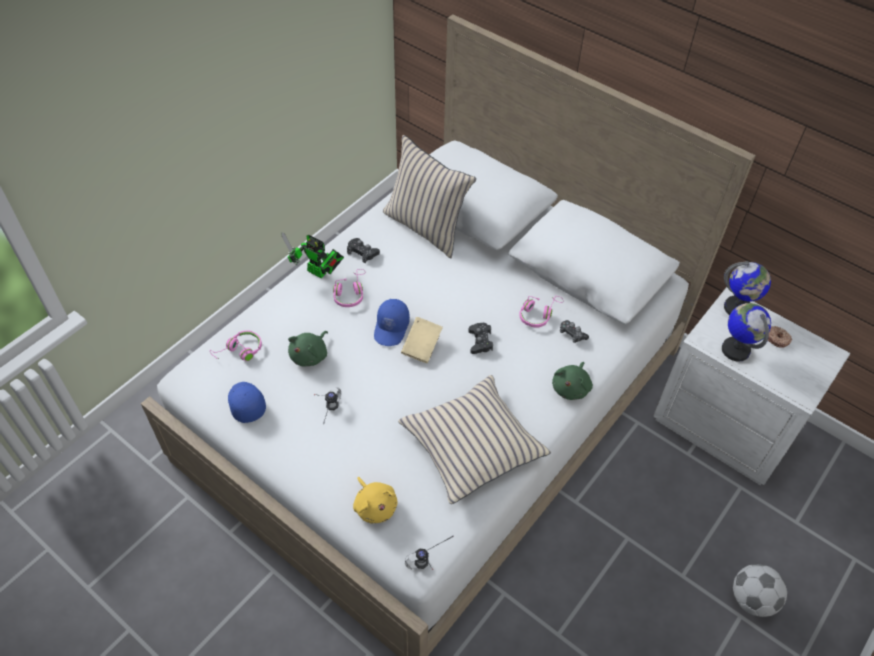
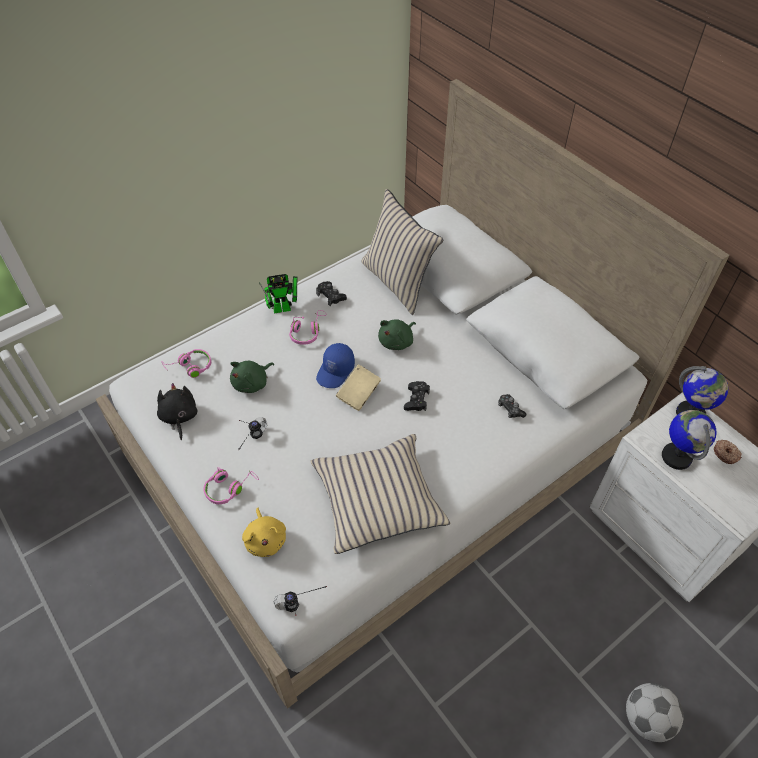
camera: 15 degrees right, 0 degrees up
(246, 404) = (179, 417): blue cap -> black plush toy
(319, 273) = (285, 308): toy robot -> toy robot turned 60 degrees counterclockwise
(538, 314) = (482, 383): pink headphones -> pink headphones (229, 488)
(571, 387) = (494, 462): green plush toy -> green plush toy (397, 341)

